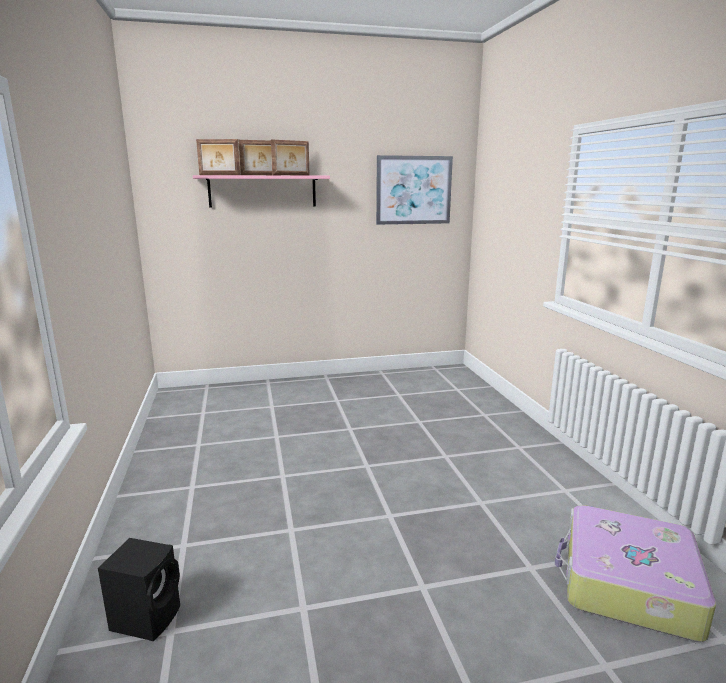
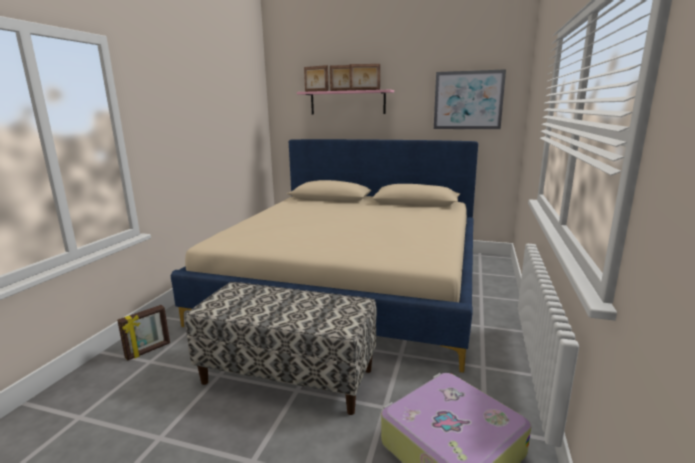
camera: 30 degrees right, 0 degrees up
(148, 617) = (148, 351): black speaker -> picture frame
(336, 432) = (352, 283): none -> beige bed
(393, 573) = (288, 376): none -> bench

